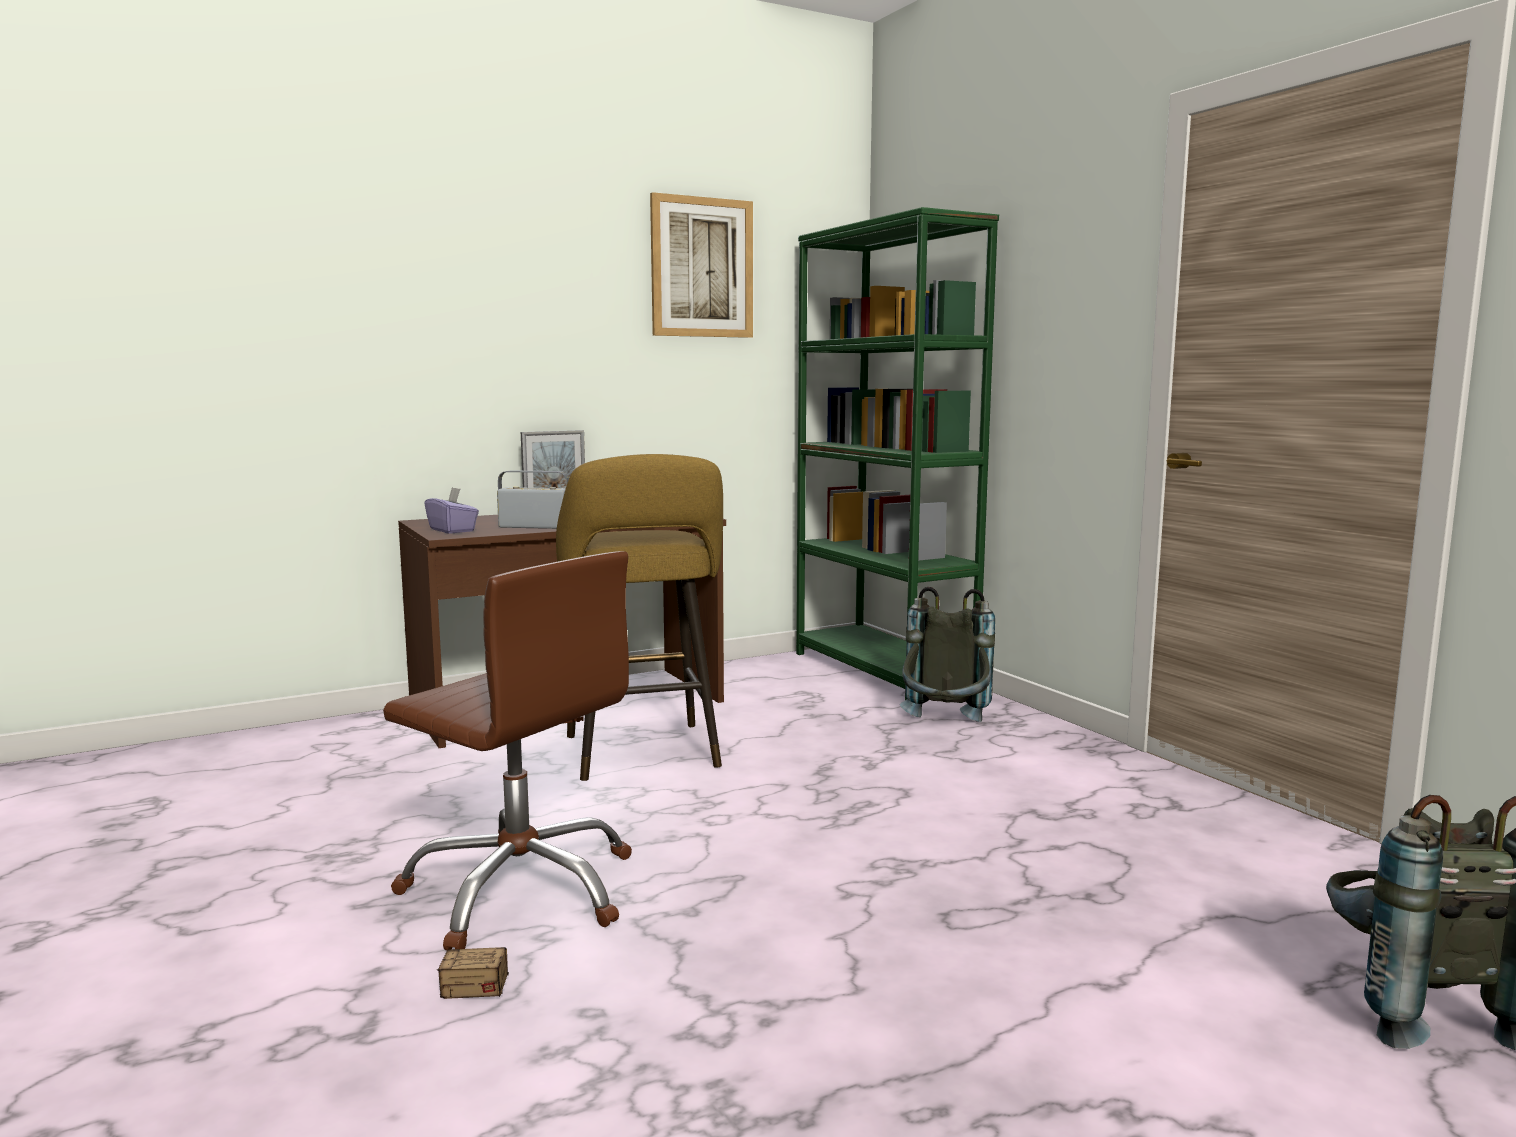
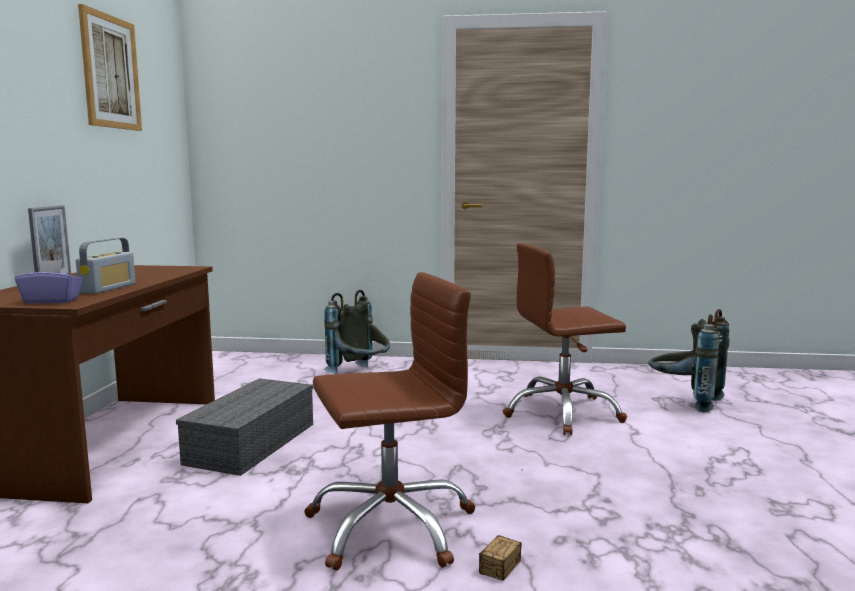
camera: 55 degrees left, 0 degrees up
(535, 527) = (108, 288): radio -> radio turned 150 degrees clockwise
(643, 755) = (252, 444): yellow stool -> grey storage box
(882, 671) = (258, 361): green bookcase -> none
(1075, 895) = (562, 413): none -> brown office chair

